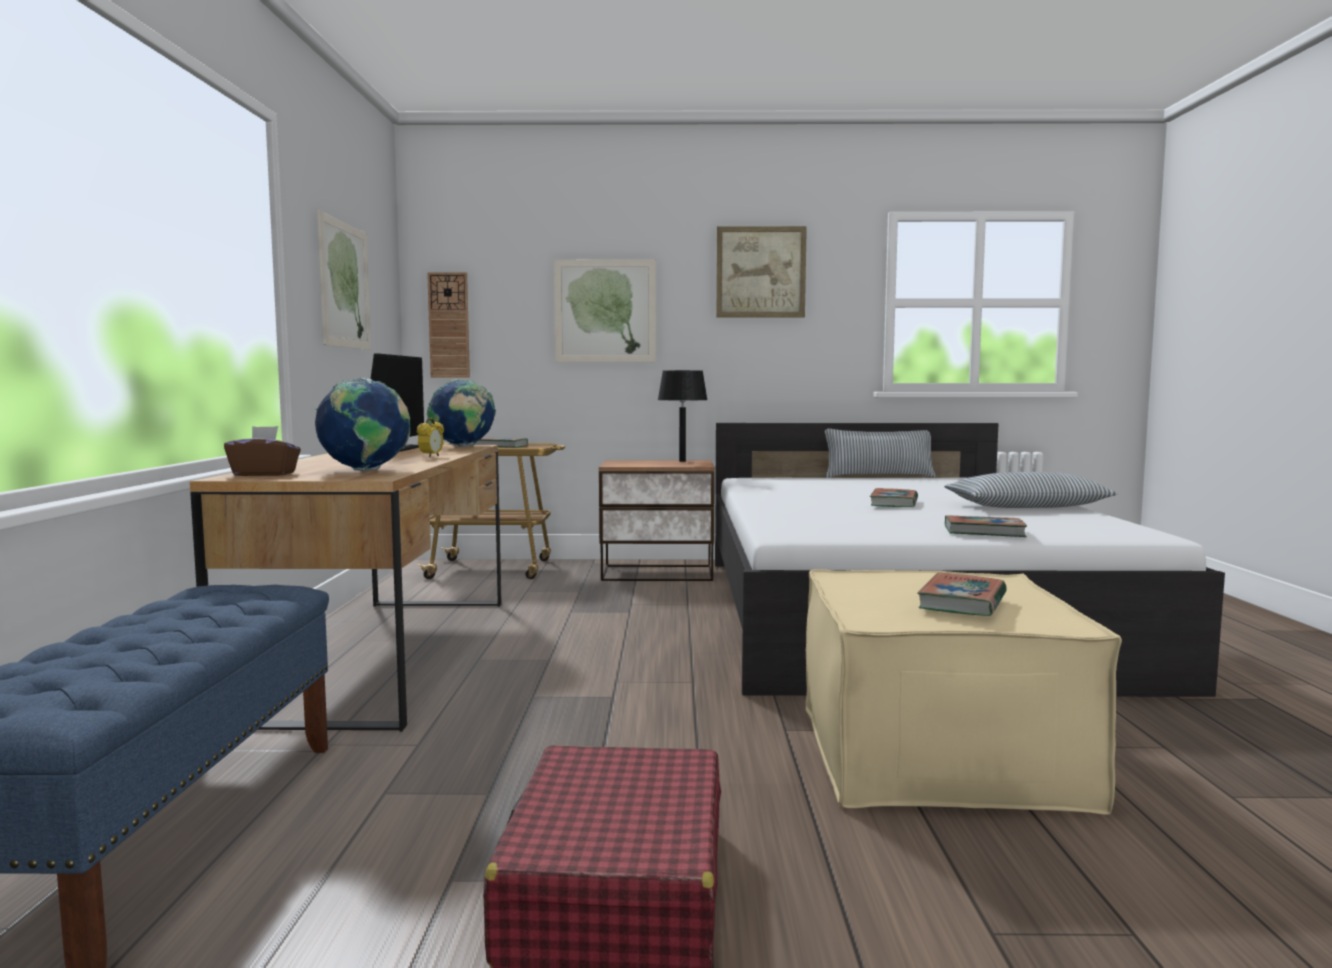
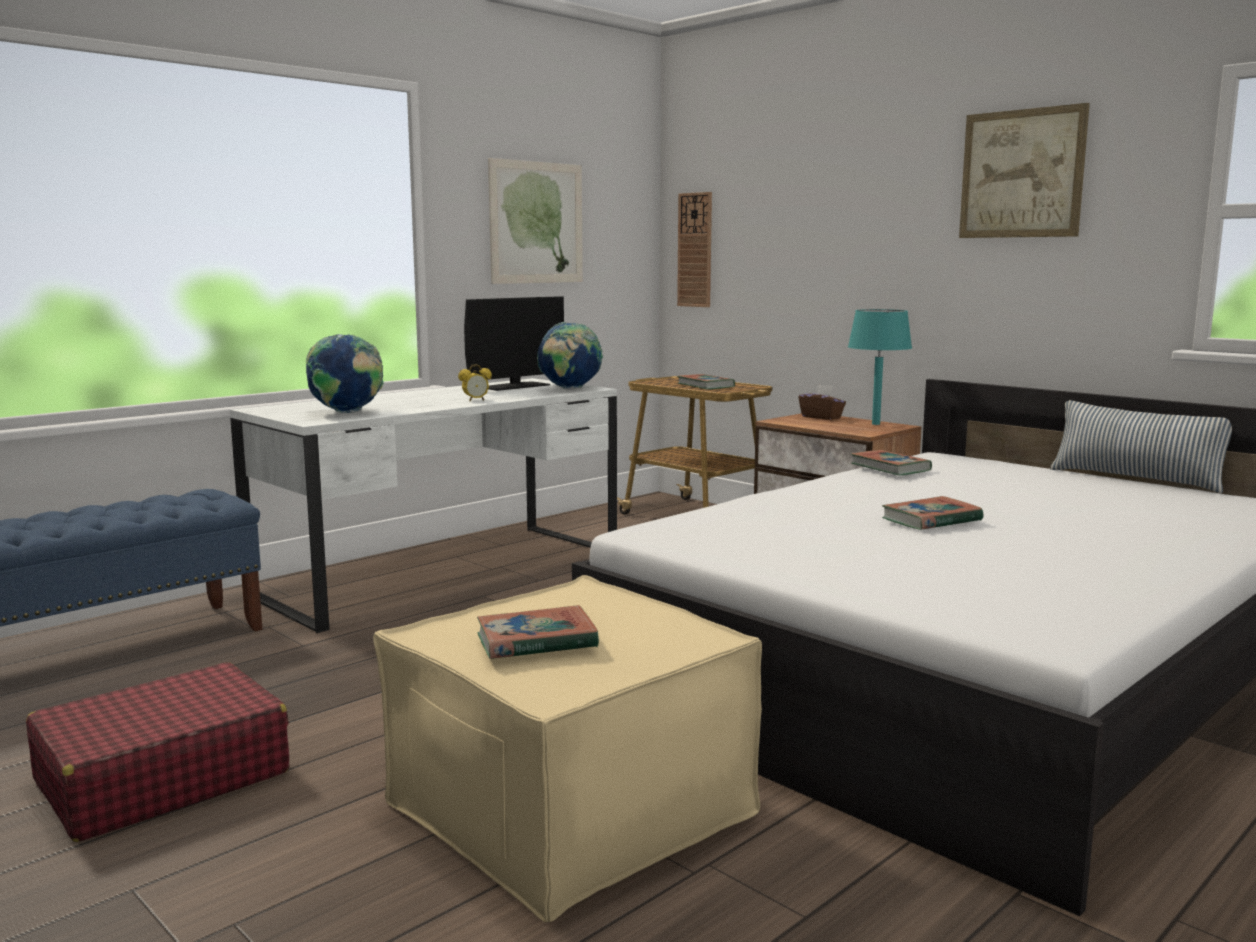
camera: 45 degrees right, 5 degrees up
(264, 474) = (288, 408): brown tissue box -> brown tissue box (821, 417)
(387, 653) = (443, 572): brown desk -> white desk
(605, 311) = (837, 232): picture -> none
(682, 461) = (876, 424): black table lamp -> turquoise table lamp
(984, 532) = (845, 578): book -> book (890, 468)
(1027, 507) = (1100, 562): pillow -> none

